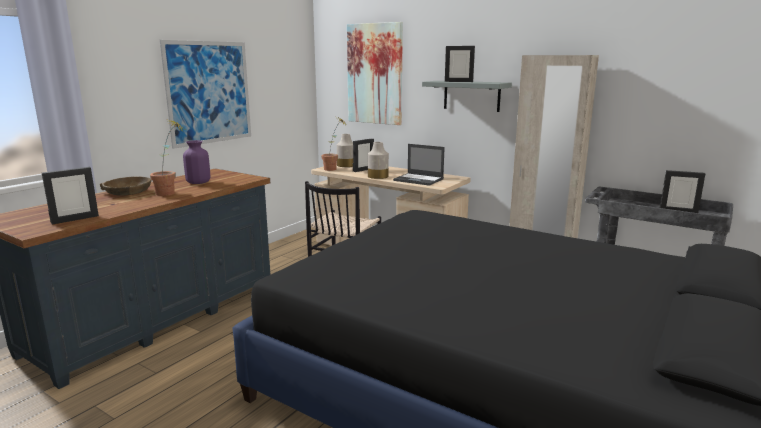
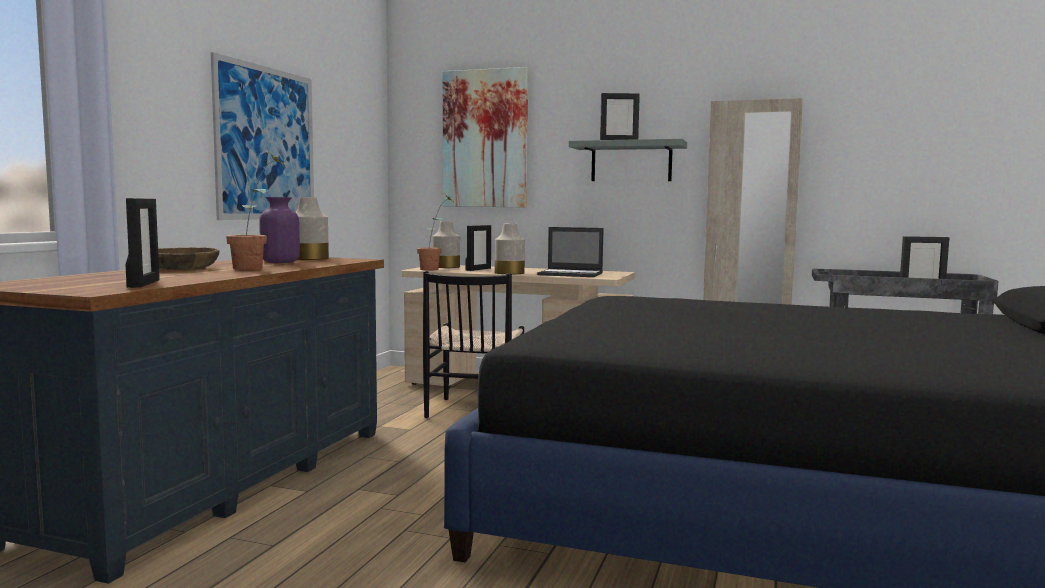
camera: 15 degrees left, 10 degrees down
(75, 219) = (143, 283): picture frame -> picture frame turned 45 degrees counterclockwise
(225, 175) = (309, 258): none -> beige vase

